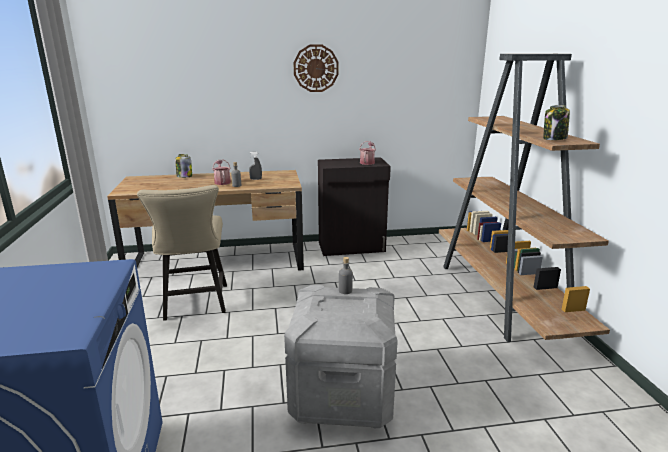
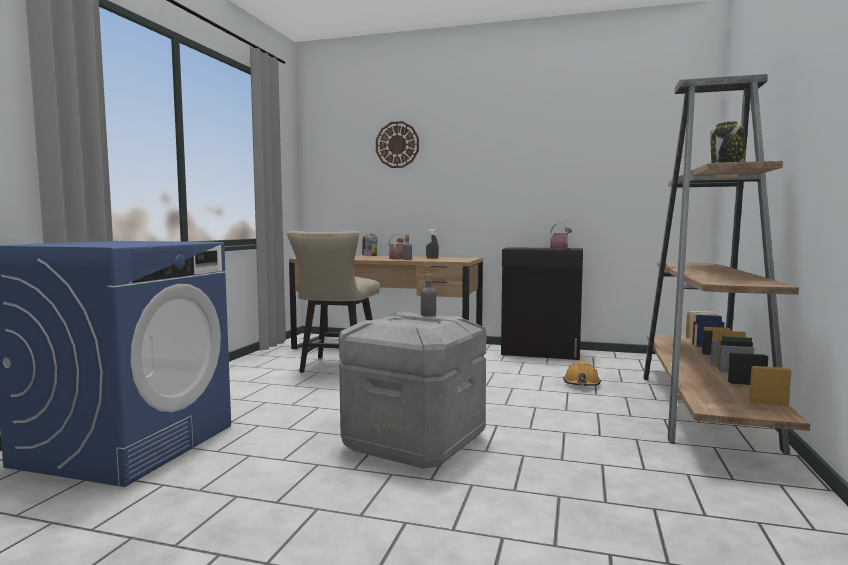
camera: 25 degrees right, 15 degrees down
(316, 68) = (510, 149): wall clock -> wall clock (397, 145)
(408, 284) = (581, 384): none -> orange hard hat

